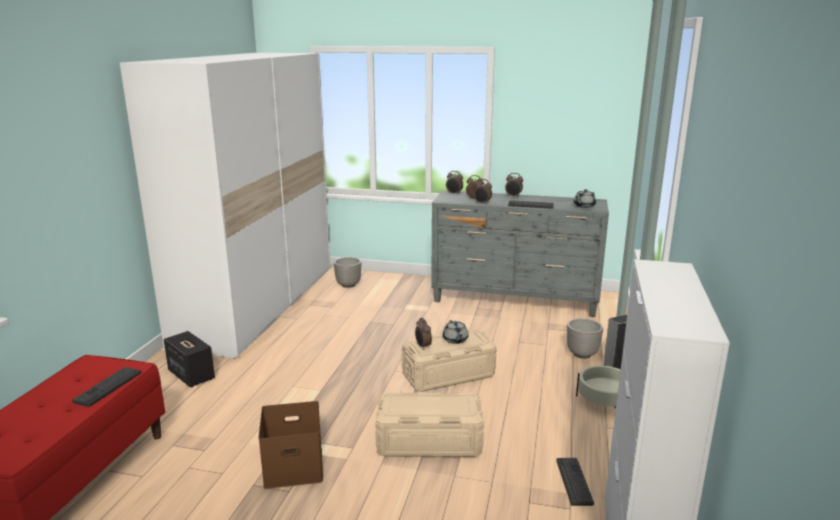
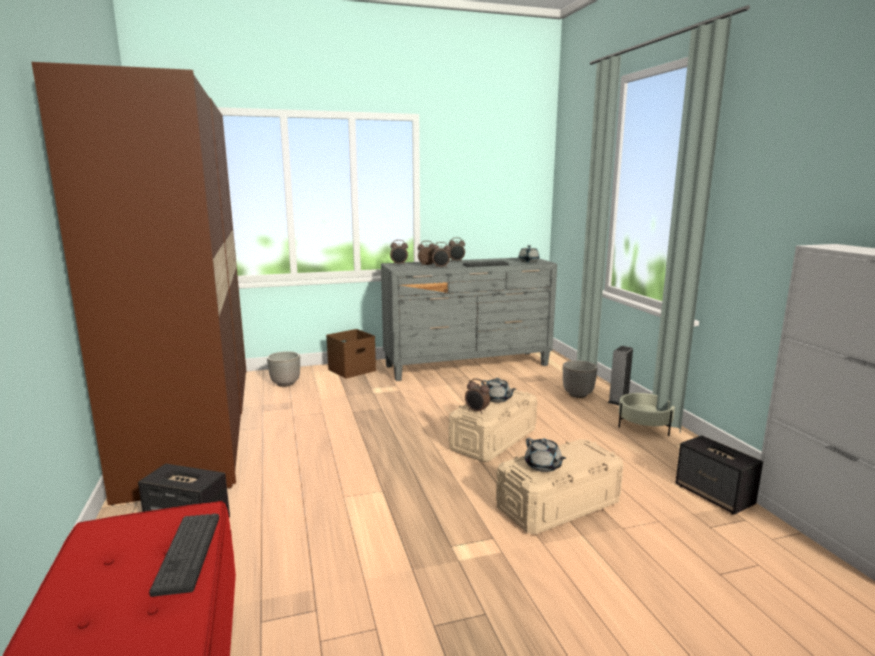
camera: 30 degrees left, 5 degrees down
(259, 304) = (195, 423): white wardrobe -> brown wardrobe
(292, 468) = (456, 585): brown storage box -> brown storage box (351, 370)
(407, 405) = (543, 466): none -> grey teapot
(574, 481) = (714, 496): keyboard -> speaker

